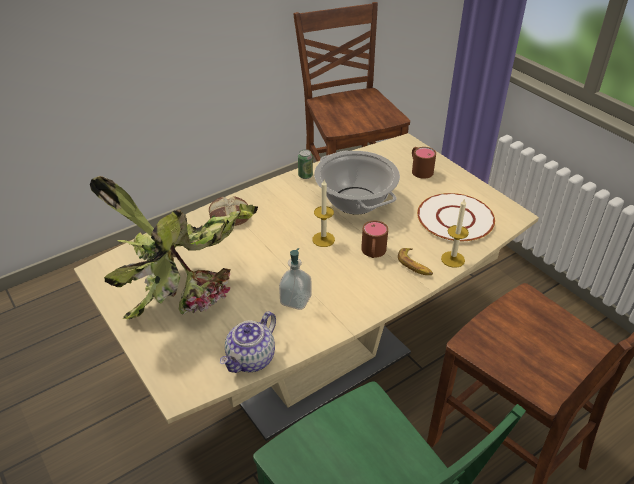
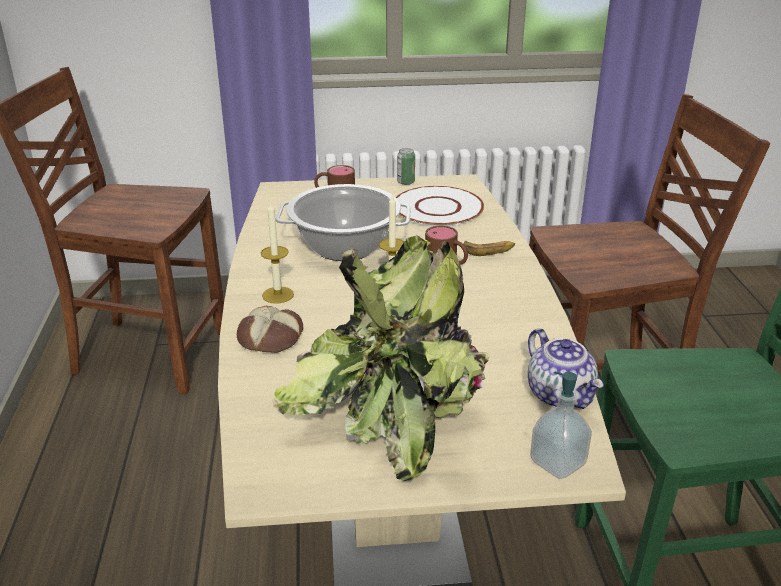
camera: 60 degrees left, 10 degrees down
(295, 300) = (482, 335): soap dispenser -> soap dispenser (557, 462)
(305, 175) = (255, 261): can -> can (406, 182)
(453, 259) = (497, 229): candle -> candle (278, 295)

